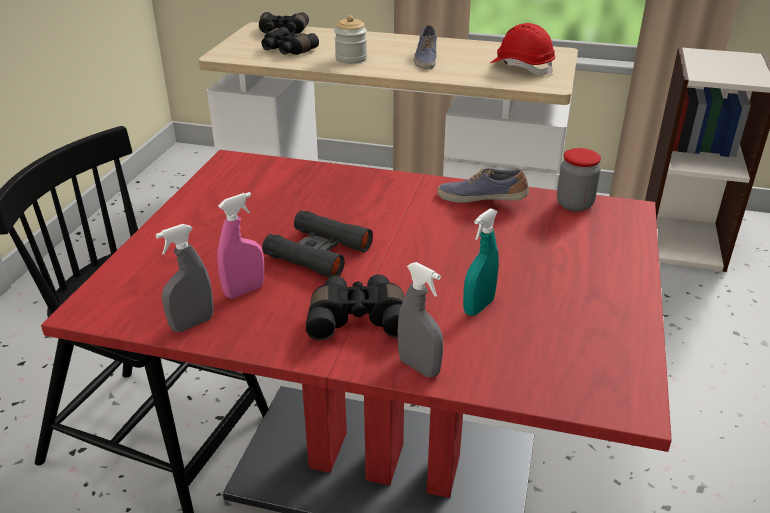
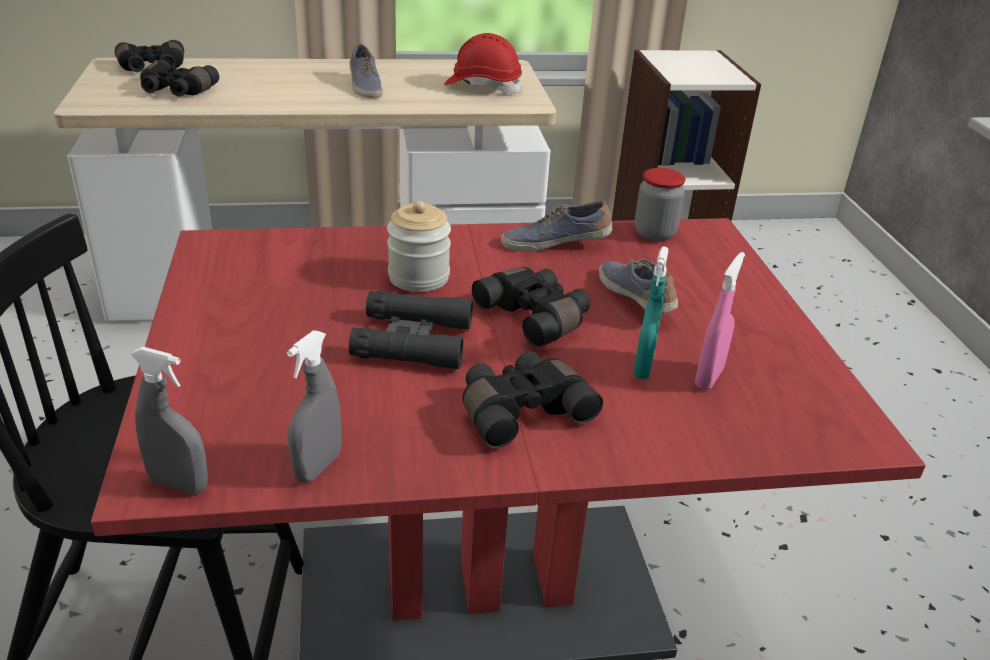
camera: 25 degrees left, 0 degrees up
(244, 291) = (355, 408): pink spray bottle -> pink spray bottle (709, 378)
(351, 59) = (270, 94): jar -> jar (418, 277)
(419, 367) = (632, 452): grey spray bottle -> grey spray bottle (179, 484)
(422, 253) = (536, 317): none -> black binoculars
(516, 253) = (636, 298): none -> shoe

